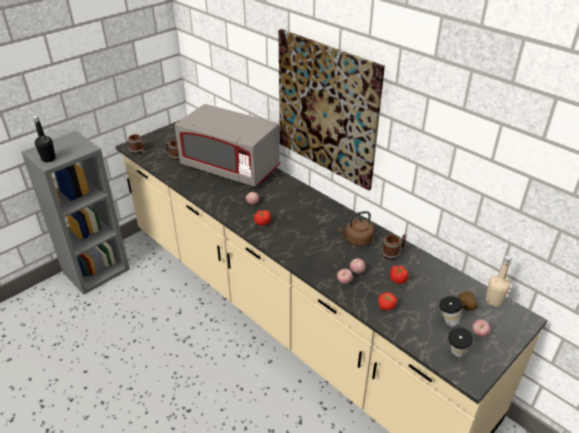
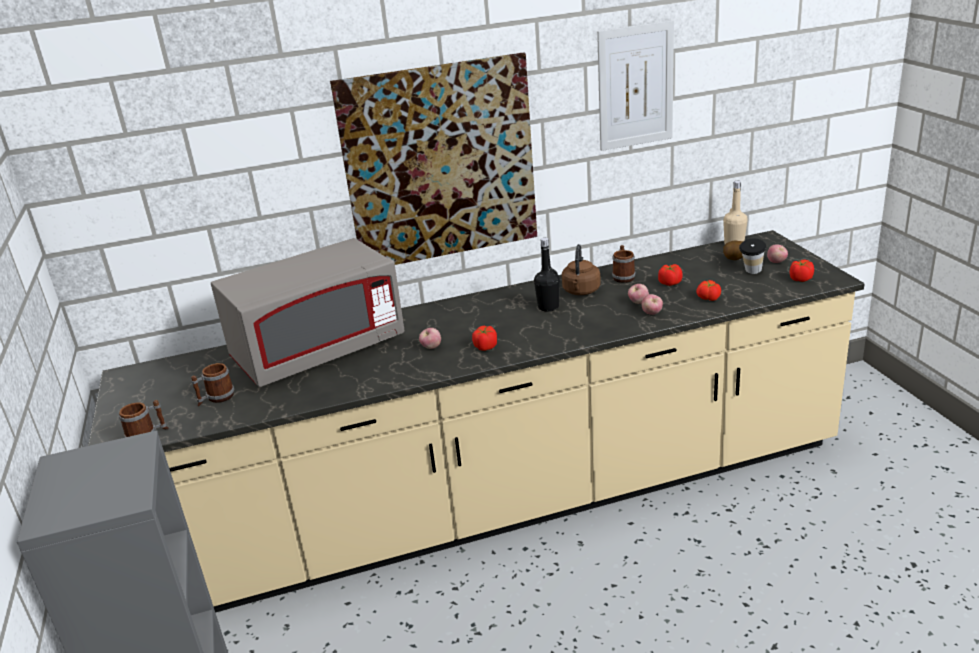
camera: 60 degrees left, 10 degrees down
(48, 159) = (109, 499): black bottle -> black bottle (548, 307)
(455, 354) = (800, 279): cup -> tomato
(460, 133) = (635, 86): none -> picture

